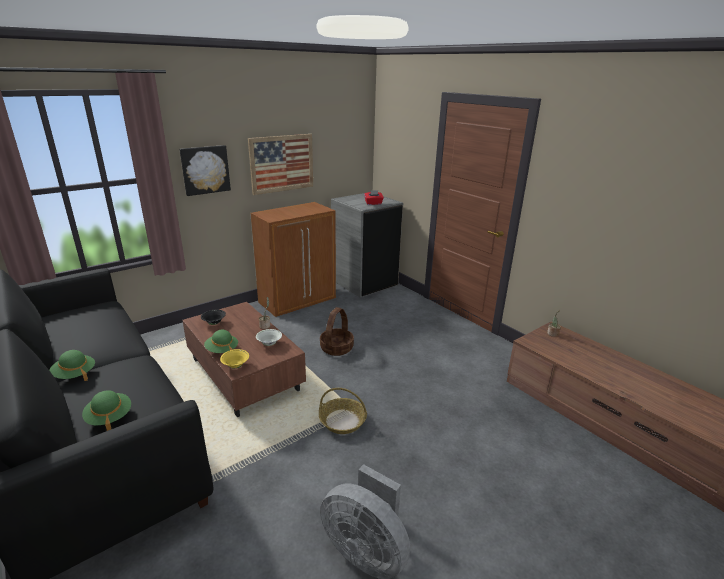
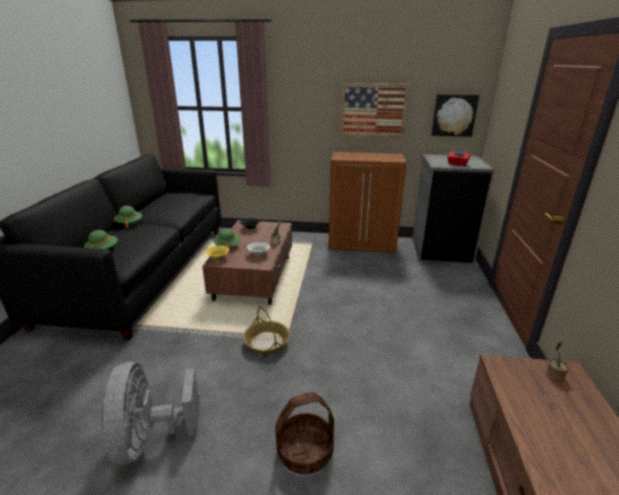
camera: 45 degrees right, 0 degrees up
(205, 170) = (299, 107): picture -> picture (454, 115)
(337, 348) = (340, 290): basket -> basket (304, 452)

